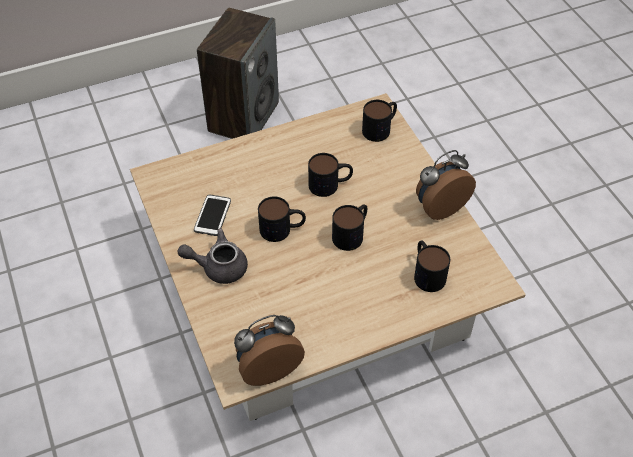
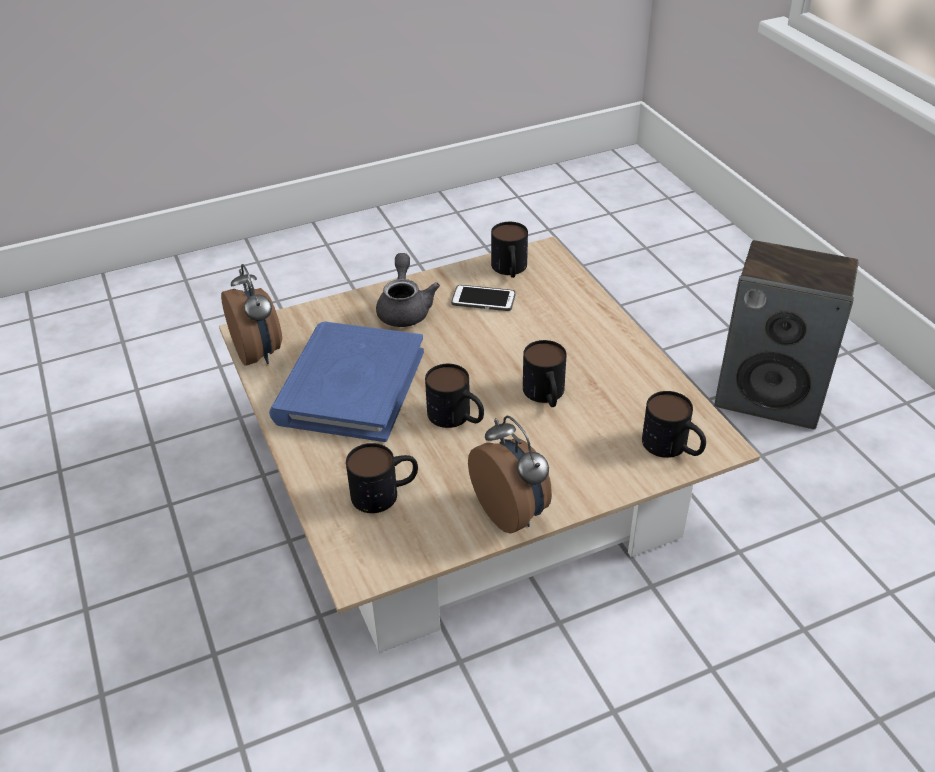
camera: 90 degrees right, 10 degrees down
(282, 229) = (463, 355): mug -> mug (510, 270)
(315, 299) = (350, 386): none -> blue book

